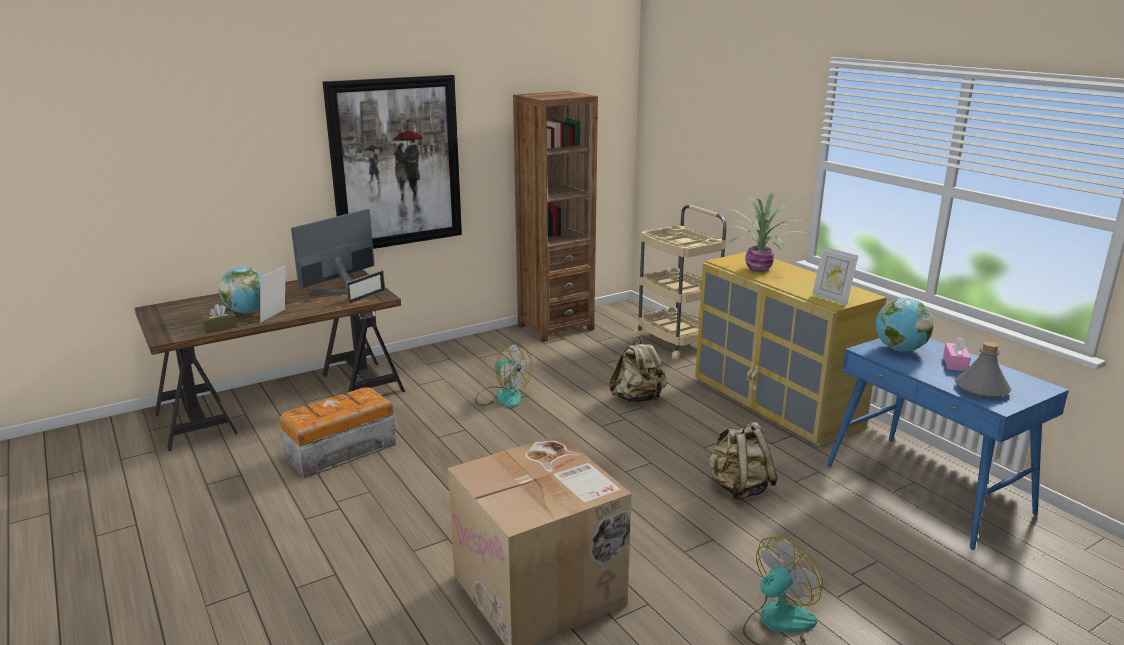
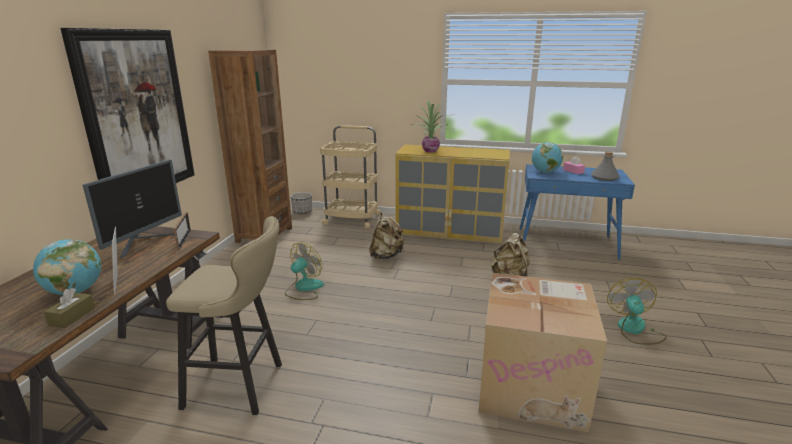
camera: 45 degrees left, 0 degrees up
(339, 452) = (245, 386): storage box -> beige stool
(341, 289) = (144, 242): monitor -> monitor turned 150 degrees counterclockwise
(502, 396) = (304, 288): fan -> fan turned 45 degrees counterclockwise
(636, 314) = (302, 212): none -> planter
(831, 299) = (494, 155): picture frame -> none

